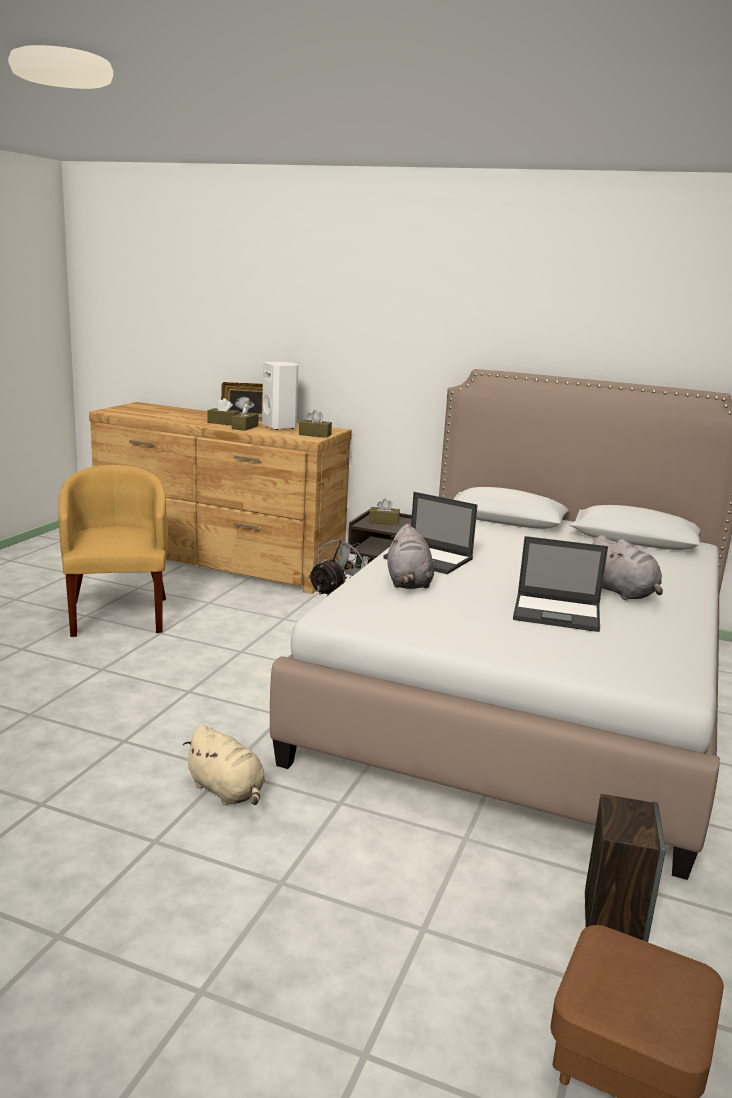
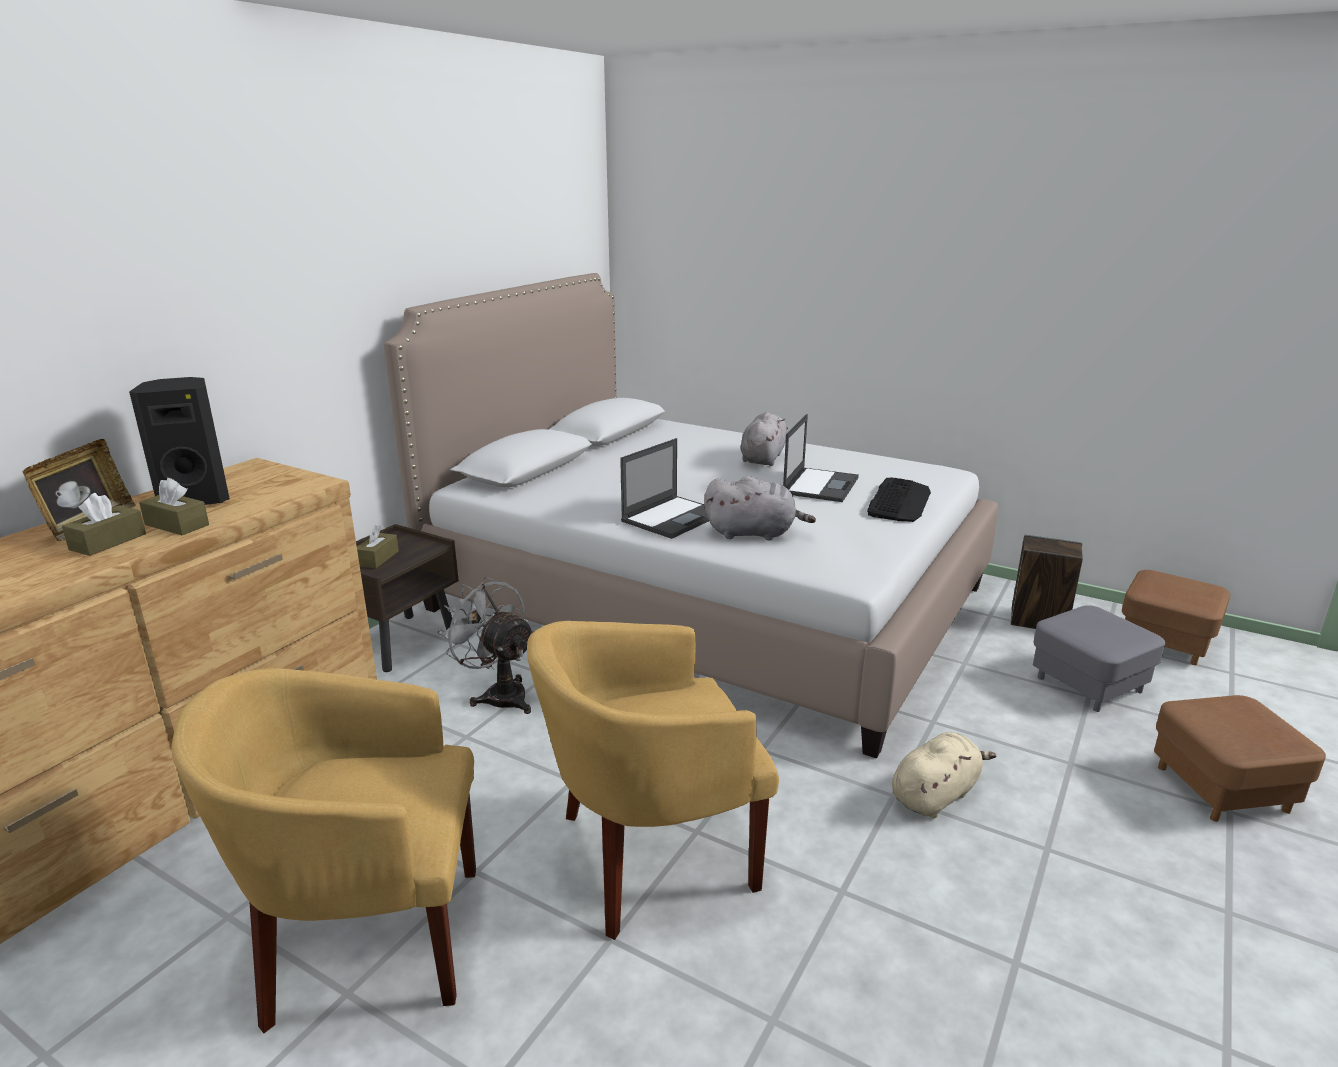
camera: 80 degrees left, 5 degrees up
(166, 677) = (650, 856): none -> yellow armchair
(242, 999) = (1221, 788): none -> brown ottoman
(280, 427) = (197, 499): white speaker -> black speaker
(315, 434) = (287, 479): brown tissue box -> none
(452, 935) = (1088, 684): none -> grey ottoman
(534, 645) = (899, 501): none -> keyboard
(622, 593) = (763, 458): grey plush toy -> grey plush toy turned 45 degrees counterclockwise

